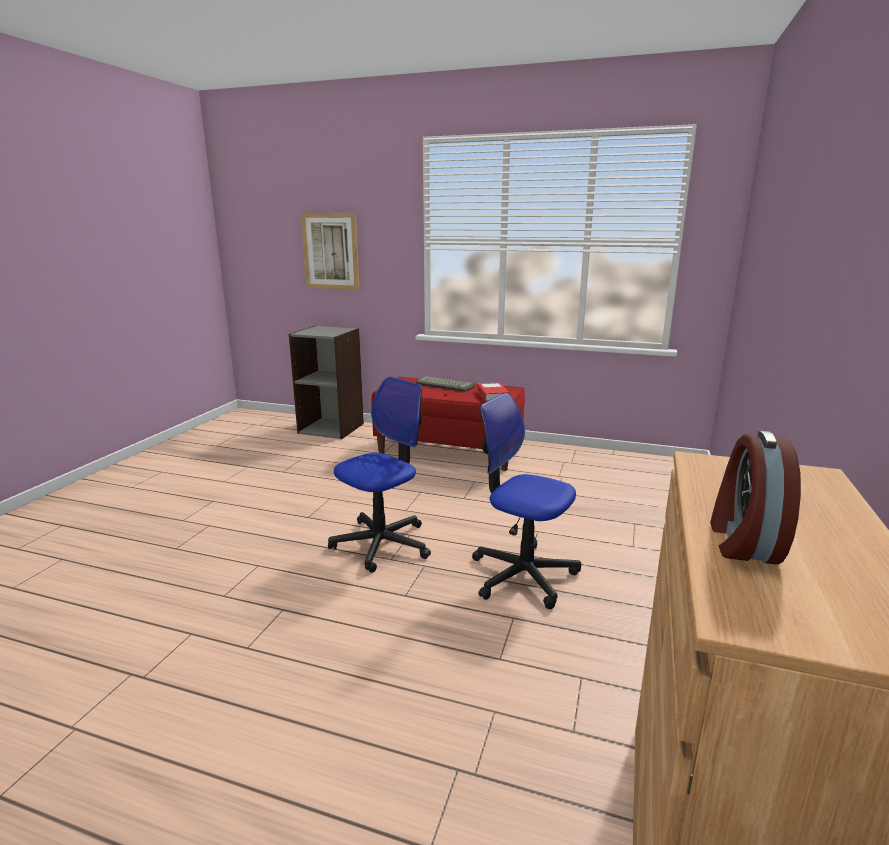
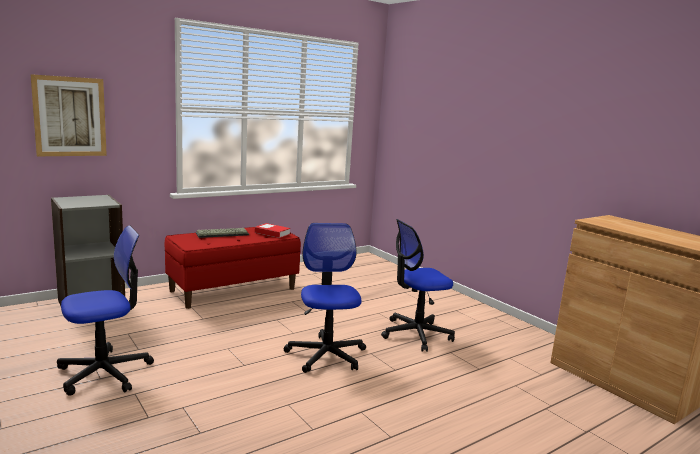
camera: 55 degrees left, 5 degrees down
(233, 479) = (105, 372): none -> office chair
(742, 541) = (660, 236): alarm clock -> none

